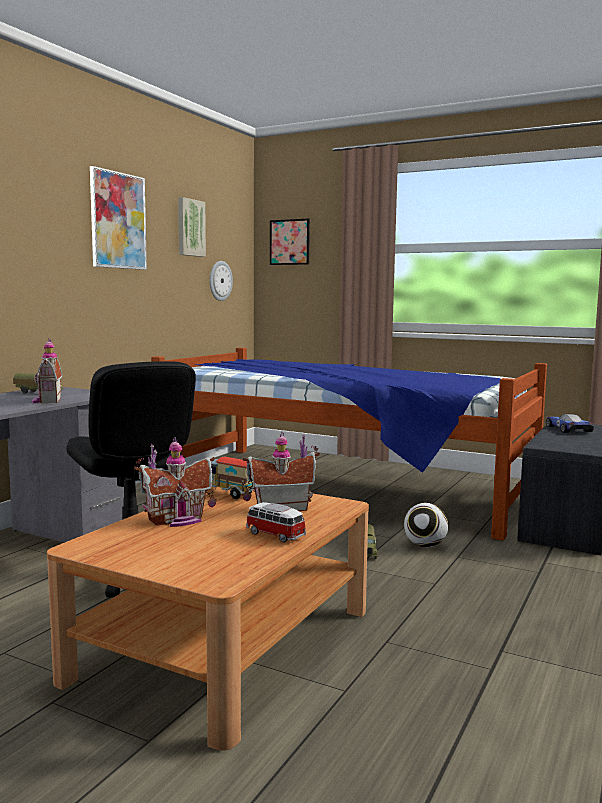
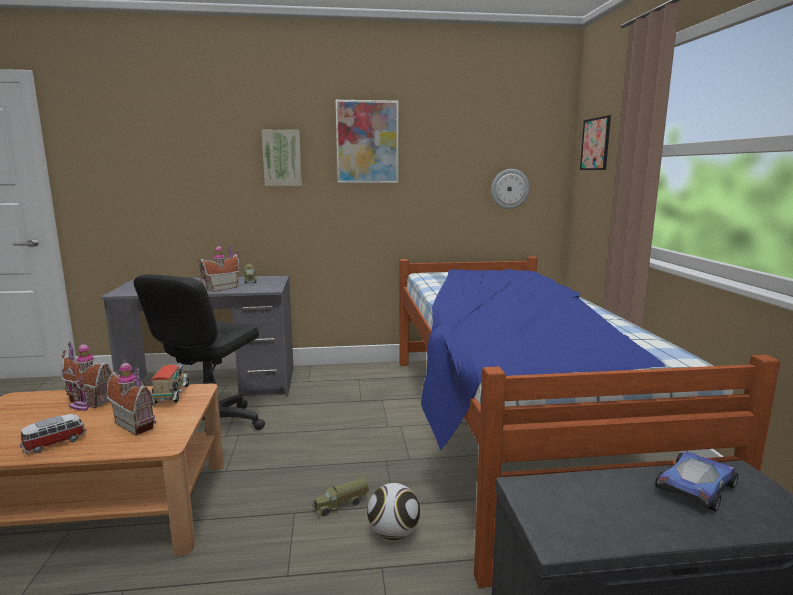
camera: 55 degrees right, 5 degrees up
(190, 228) = (464, 139): picture -> picture (282, 158)
(274, 535) = (55, 443): toy car -> toy car turned 45 degrees clockwise

